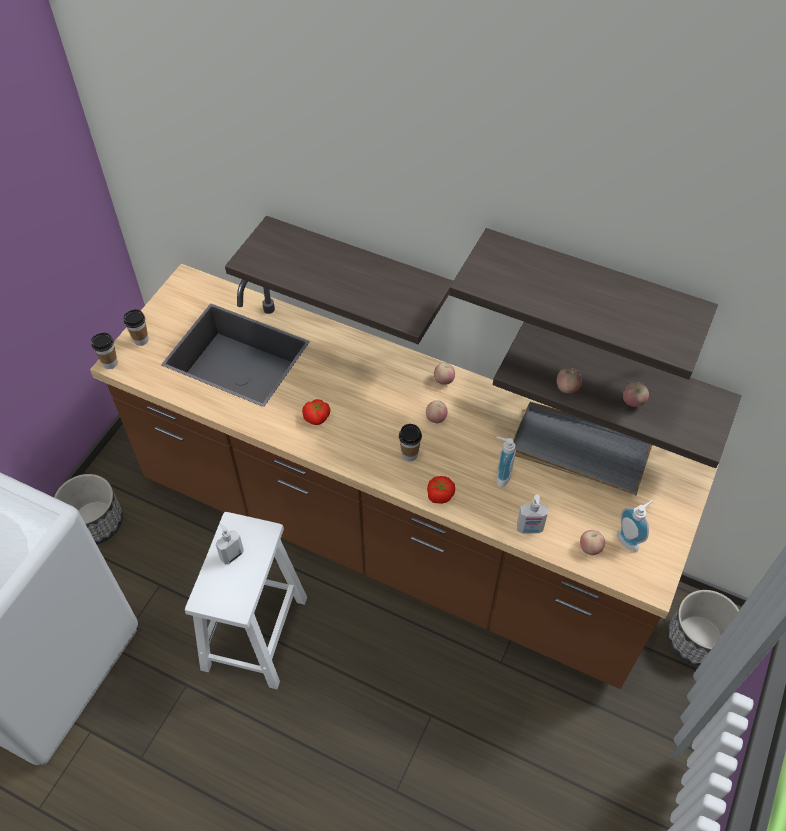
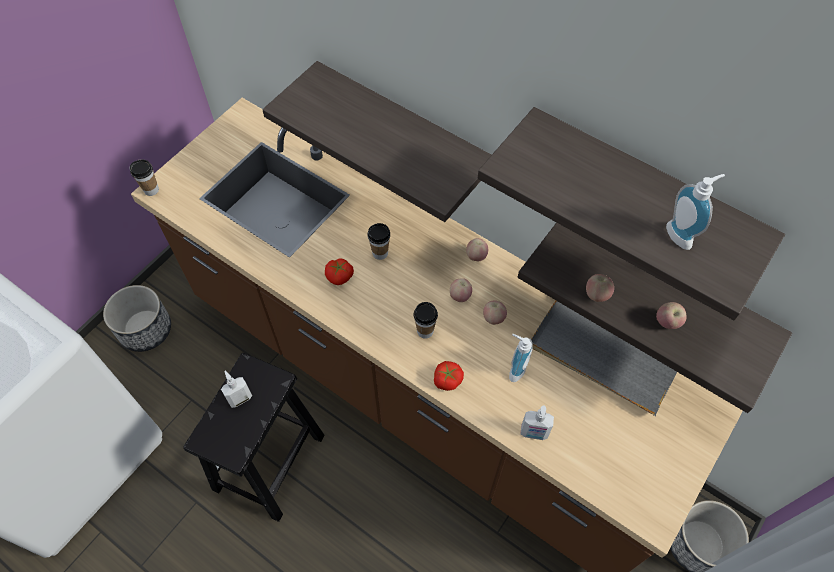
camera: 10 degrees right, 5 degrees up
(141, 340) = (186, 170): cup -> cup (380, 253)
(255, 635) = (269, 464): white stool -> black stool
(590, 548) = (594, 466): apple -> apple (493, 318)
(630, 539) = (639, 463): soap dispenser -> soap dispenser (682, 234)

